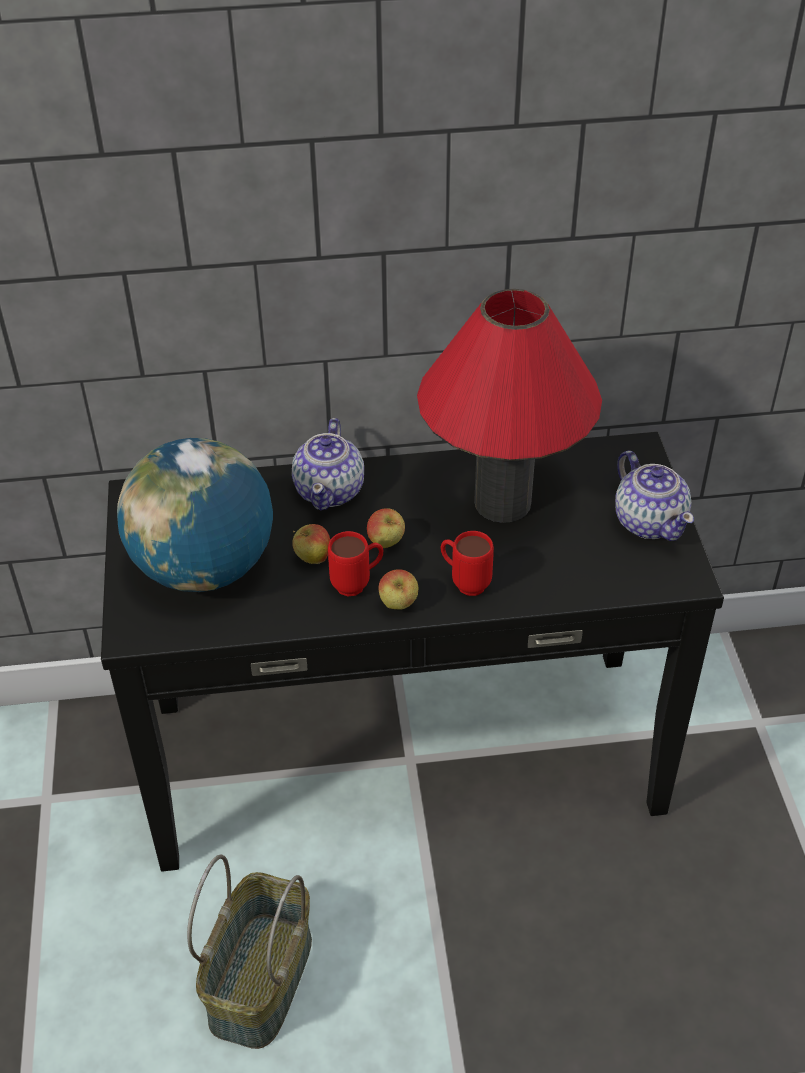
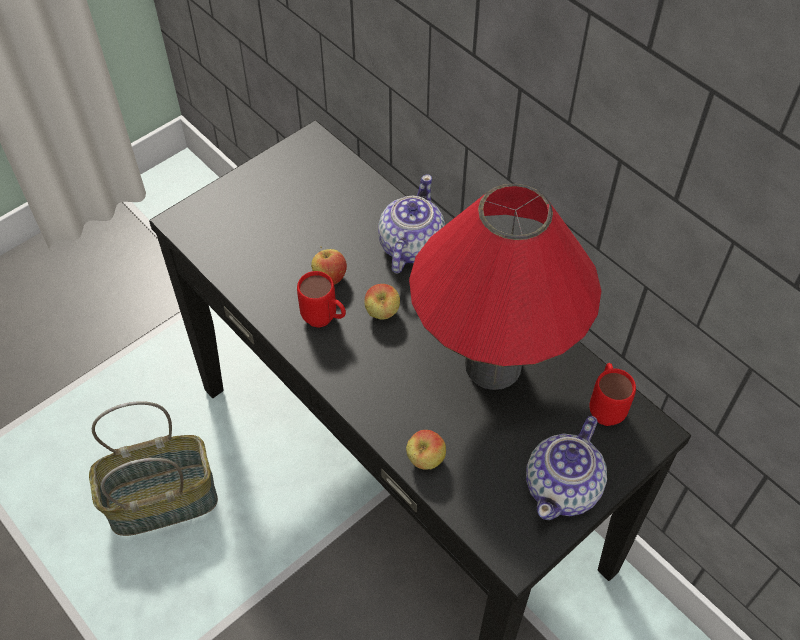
camera: 55 degrees right, 10 degrees up
(204, 568) = (271, 222): globe -> none
(330, 490) = (410, 246): teapot -> teapot turned 135 degrees clockwise
(398, 605) = (323, 358): apple -> apple (425, 460)
(464, 582) = (380, 388): red mug -> red mug (605, 407)

